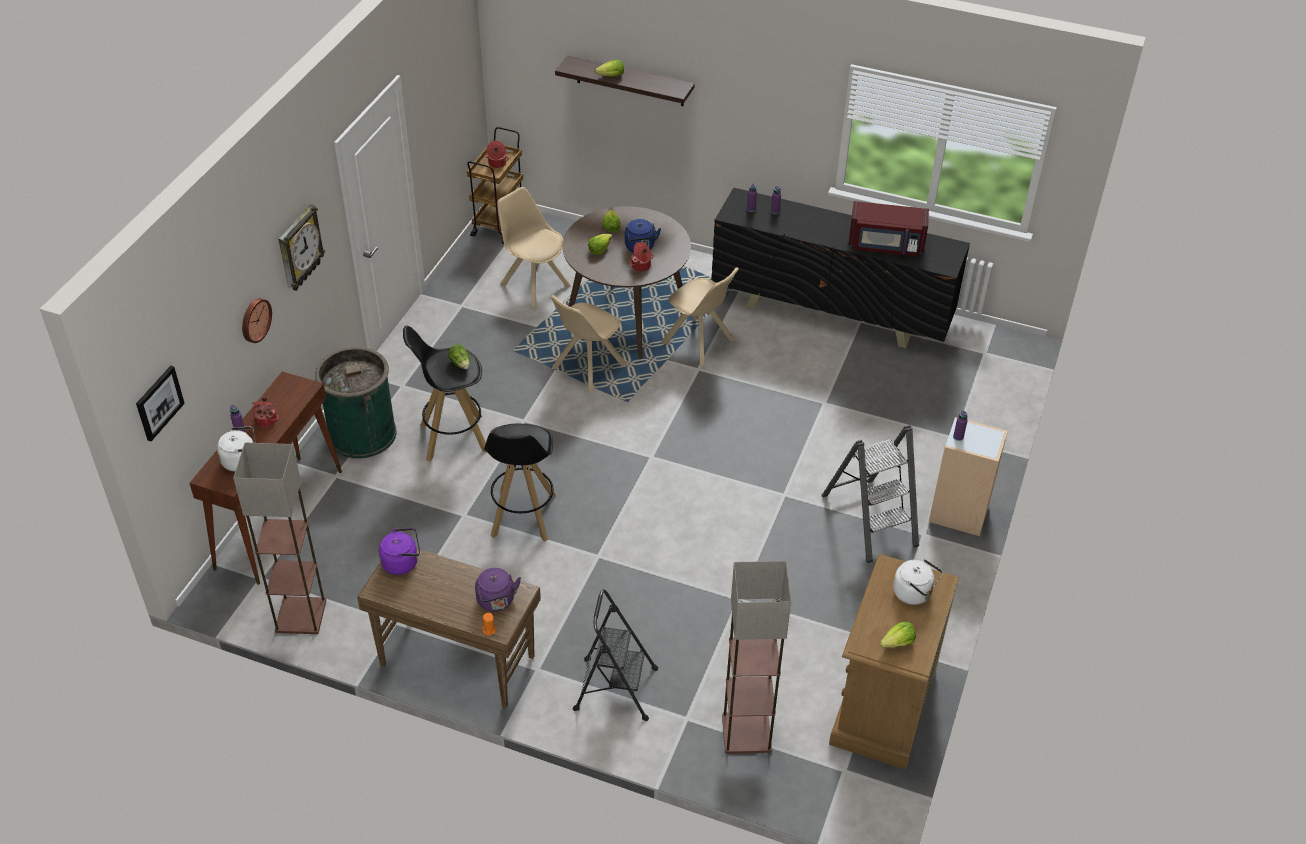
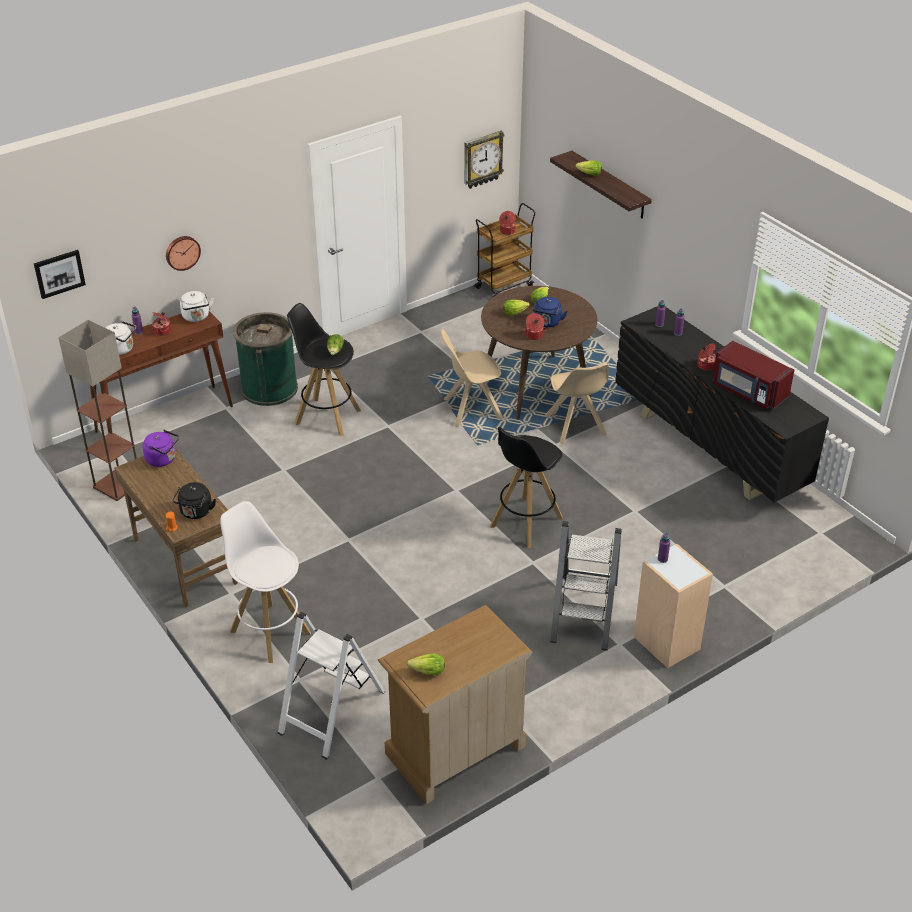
camera: 35 degrees right, 5 degrees down
(299, 248) = (246, 215): wall clock -> wall clock (482, 159)
(497, 602) = (195, 512): purple kettle -> black kettle
(523, 516) = (323, 489): black stool -> black stool (525, 522)
(534, 284) = (489, 337): beige chair -> none
(613, 687) = (269, 631): black step ladder -> white stool
(746, 734) = (331, 713): floor lamp -> white step ladder
(828, 234) = (705, 365): none -> cooking pot
(914, 593) = (480, 644): white kettle -> white kettle (196, 317)

